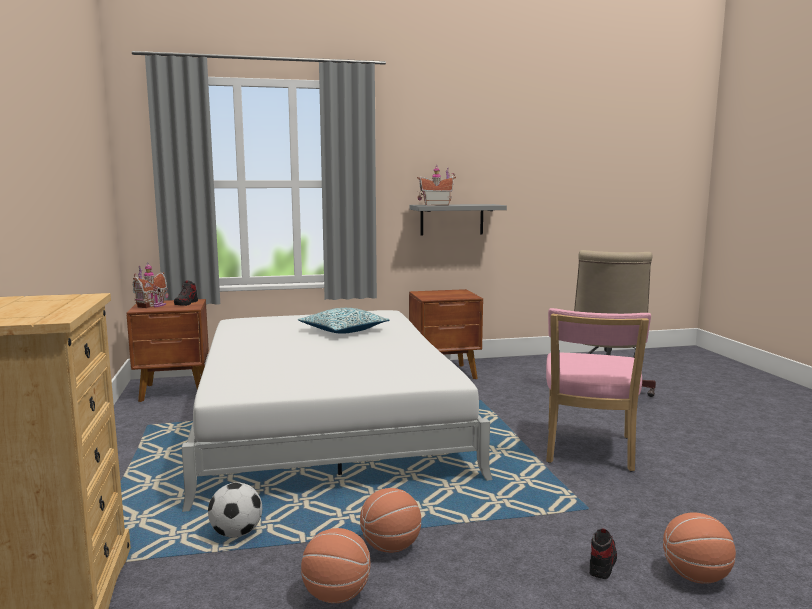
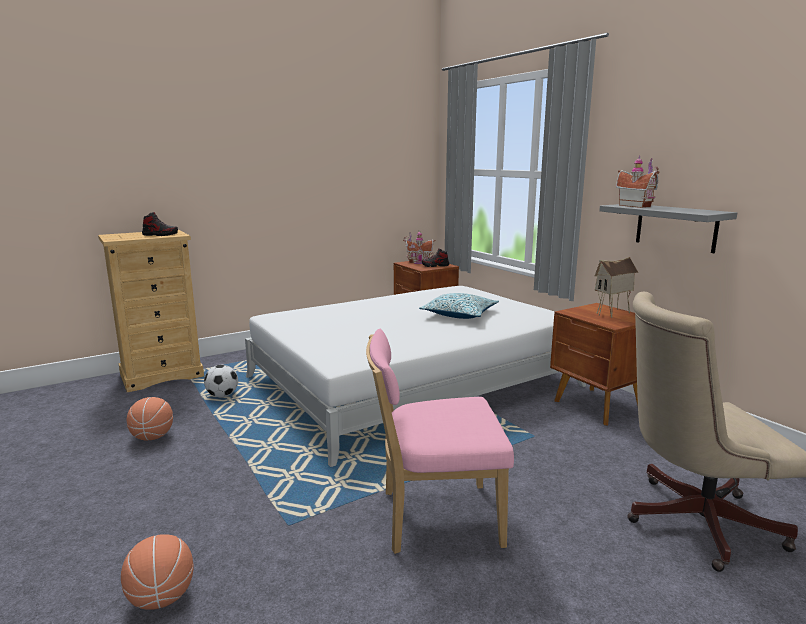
camera: 70 degrees right, 5 degrees up
(390, 547) = (209, 443): basketball -> none
(446, 293) = (613, 314): none -> toy house
(602, 562) = (188, 537): shoe -> shoe (160, 235)

